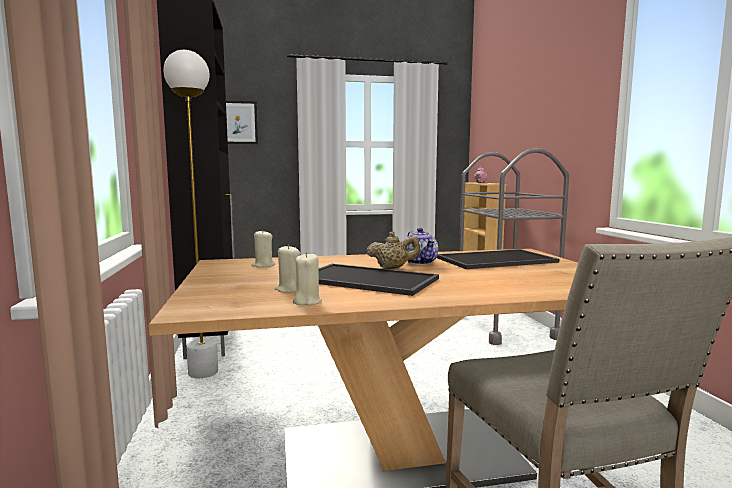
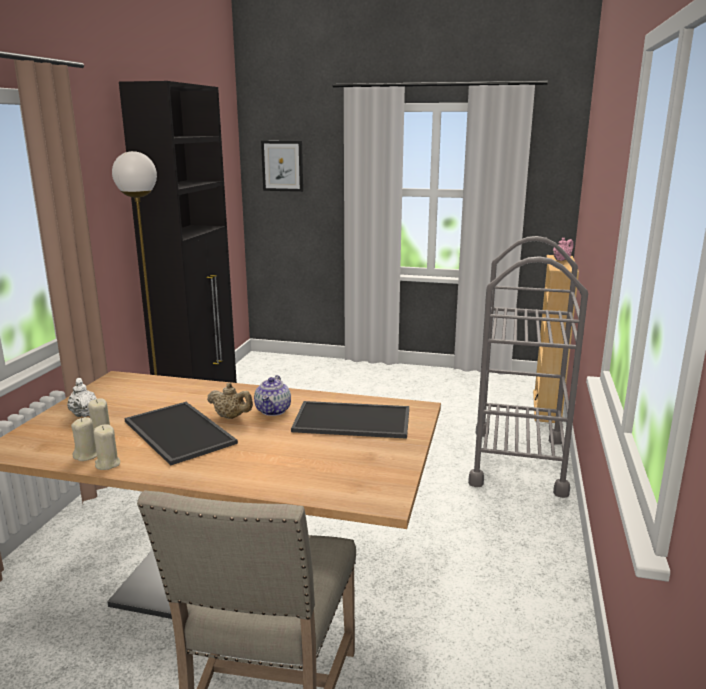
camera: 25 degrees right, 10 degrees up
(234, 281) = (84, 413): none -> white teapot
(263, 265) = (140, 391): beige candle -> beige candle (107, 464)

